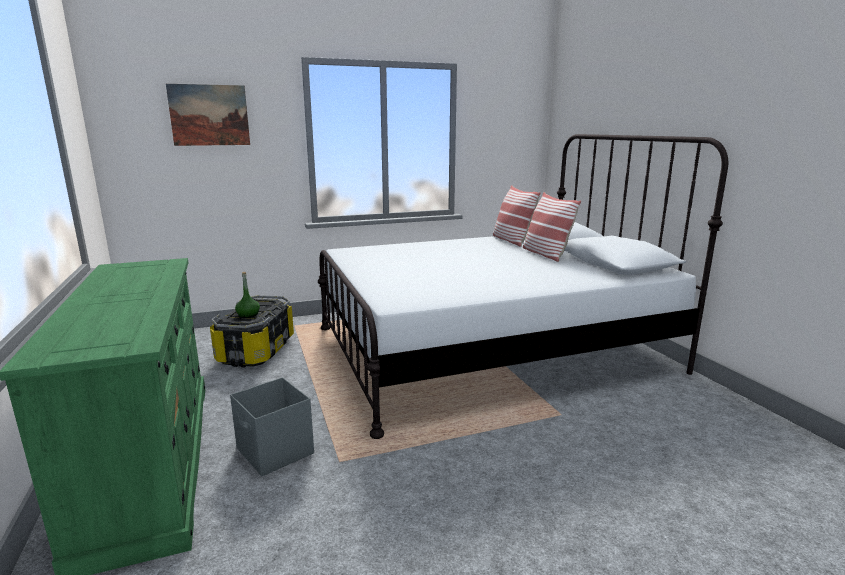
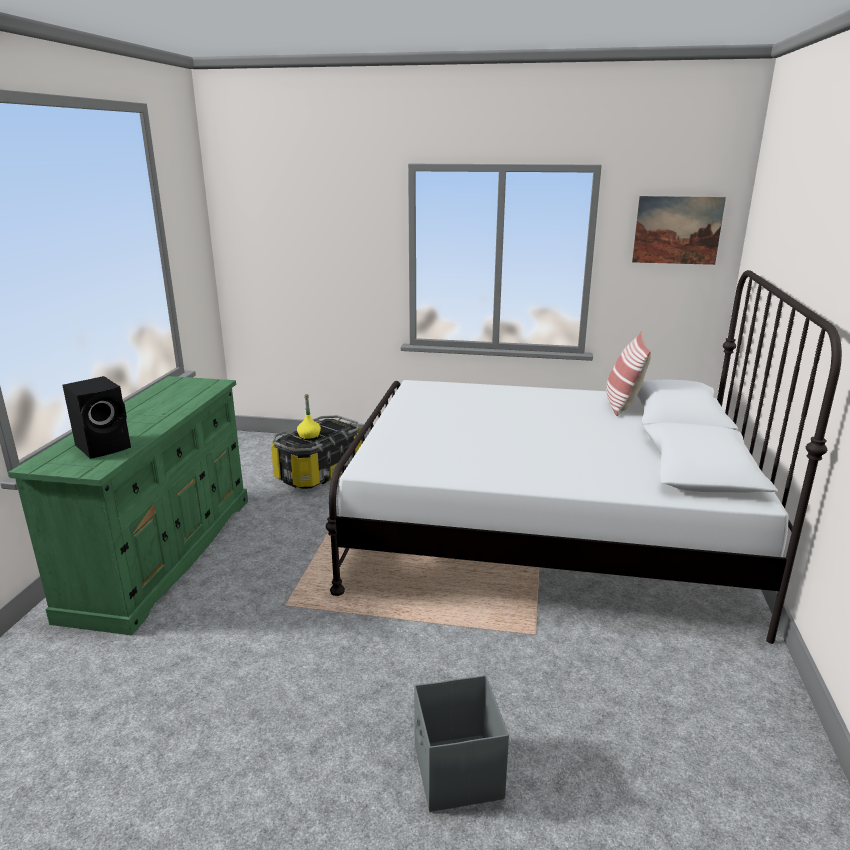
camera: 30 degrees right, 5 degrees up
(115, 324) = (105, 446): none -> black speaker
(209, 115) = (313, 226): picture -> picture (677, 230)
(248, 315) = (309, 437): green bottle -> yellow bottle
(275, 452) = (247, 578): grey storage box -> grey storage box (457, 773)
(546, 254) = (630, 435): pillow -> none

